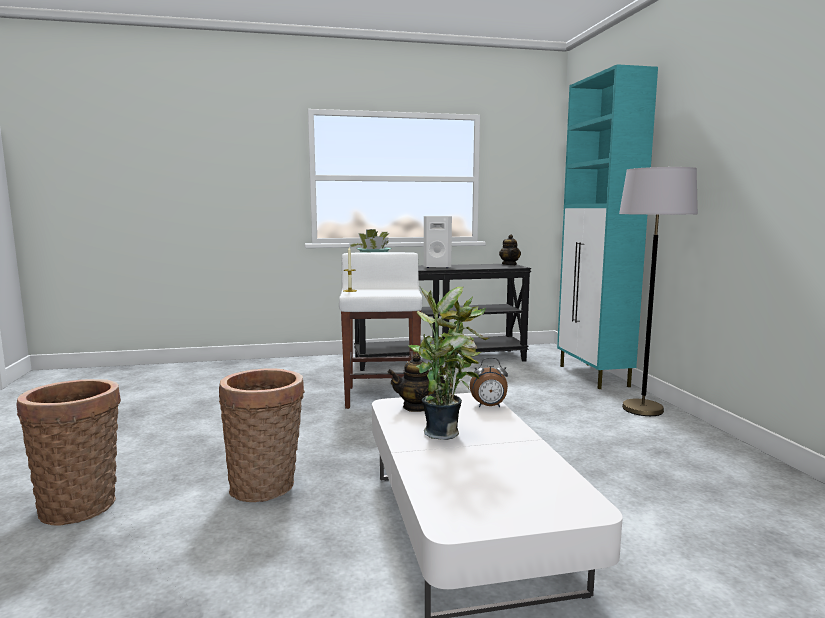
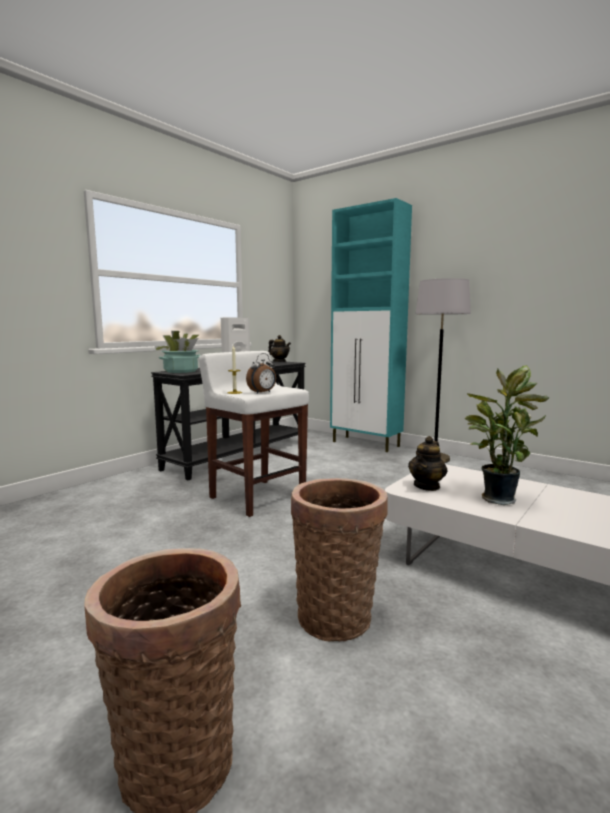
camera: 40 degrees left, 0 degrees up
(489, 406) = (463, 472): alarm clock -> alarm clock (262, 392)

